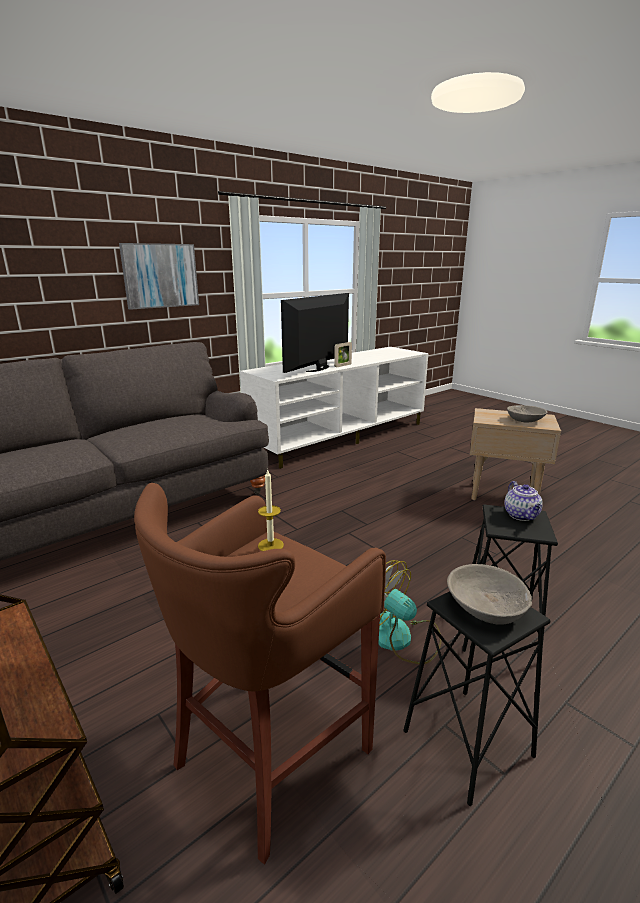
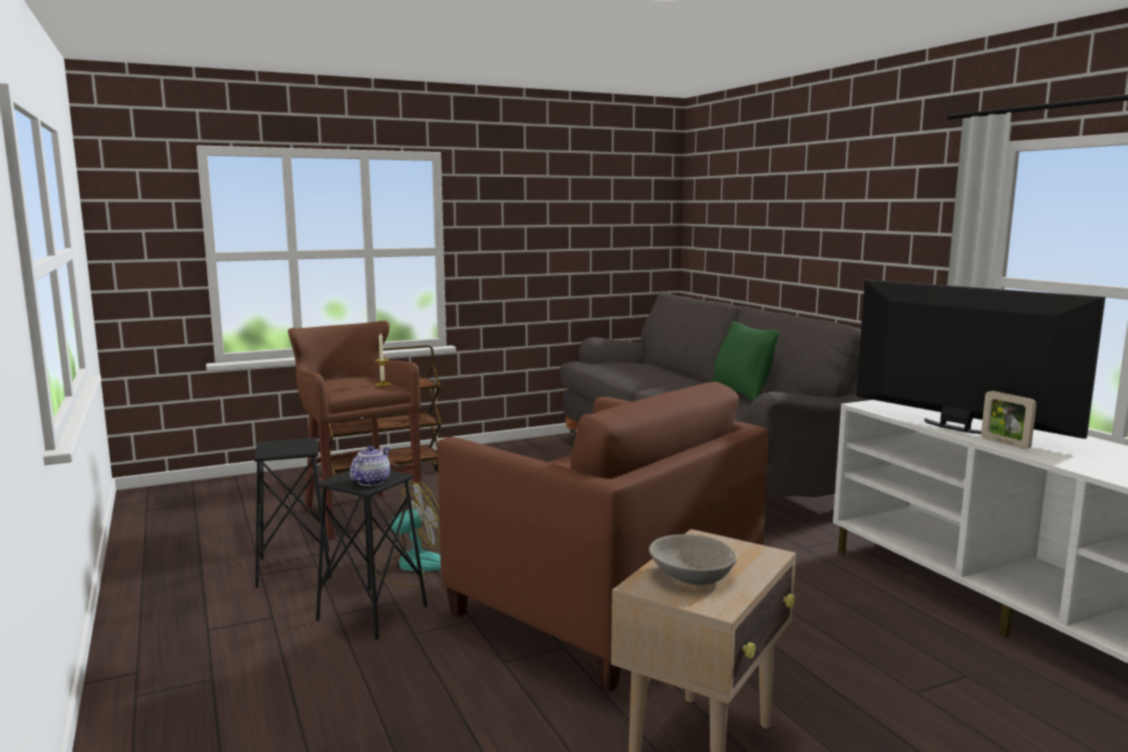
camera: 105 degrees right, 10 degrees down
(160, 276) = (879, 236): picture -> none
(162, 419) = (741, 393): none -> green pillow
(398, 531) = (603, 604): none -> brown armchair
(485, 607) = (289, 446): grey bowl -> none
(522, 516) = (371, 481): teapot -> teapot turned 105 degrees clockwise

